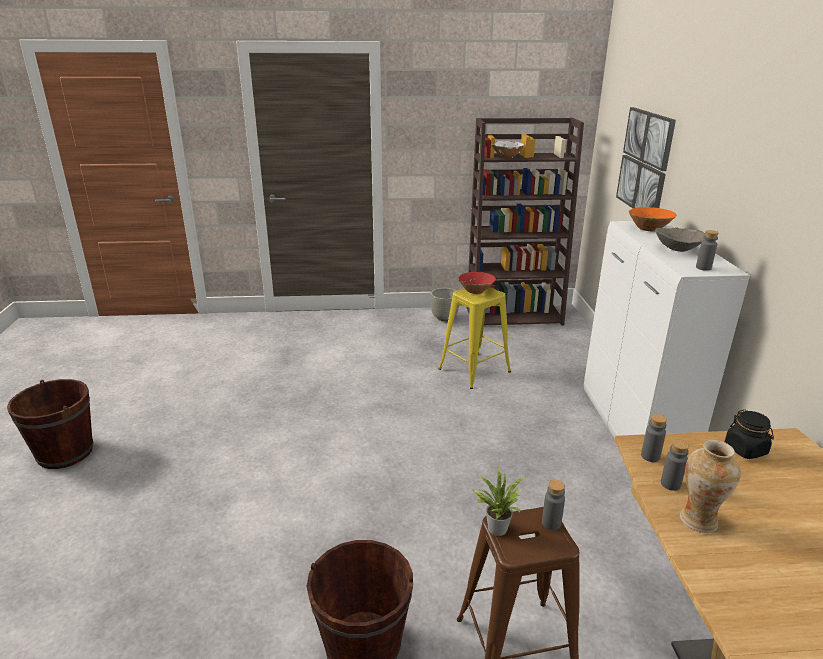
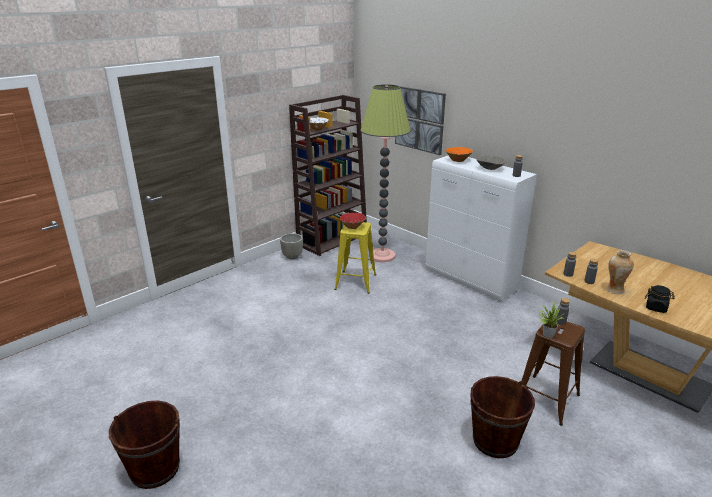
camera: 40 degrees left, 0 degrees up
(549, 354) = (382, 256): none -> floor lamp
(745, 449) = (589, 257): black jar -> black jar (656, 308)

